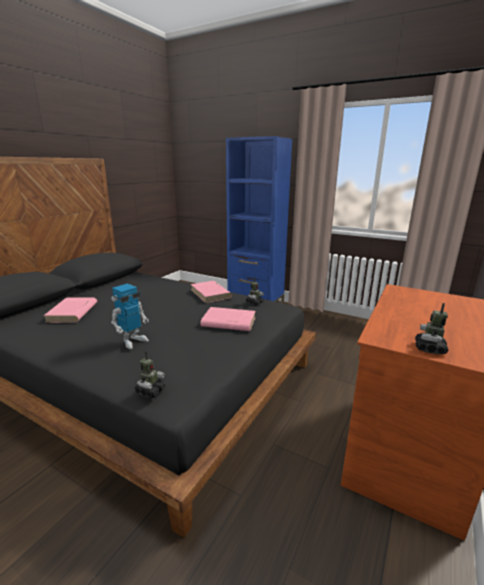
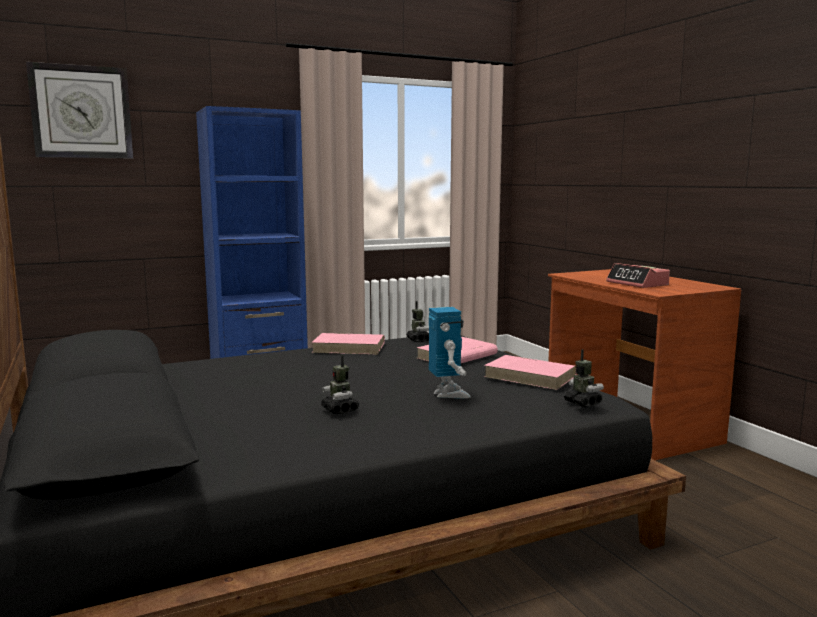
camera: 55 degrees left, 10 degrees down
(72, 312) = (259, 417): pink book -> pink book (531, 376)
(199, 144) = (81, 112): none -> wall clock
(408, 321) = (637, 284): none -> alarm clock
(430, 348) = (687, 289): toy robot -> toy robot (340, 410)

